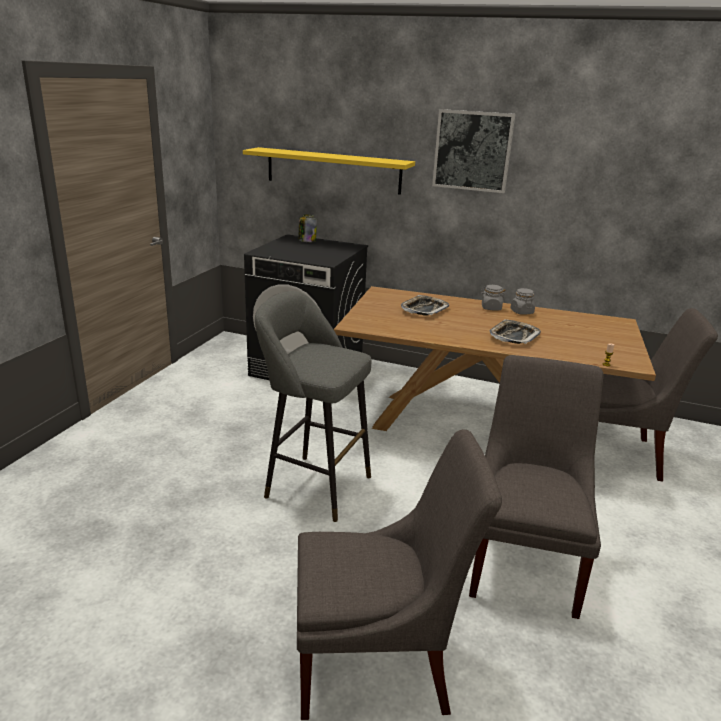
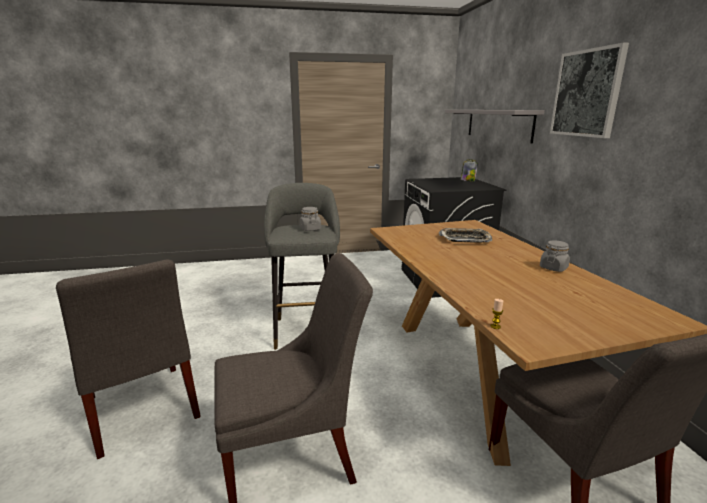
camera: 60 degrees right, 5 degrees down
(333, 170) = (498, 124): yellow shelf -> grey shelf
(491, 308) = (529, 256): grey jar -> grey jar (310, 229)
(513, 336) = (478, 275): tray -> none

